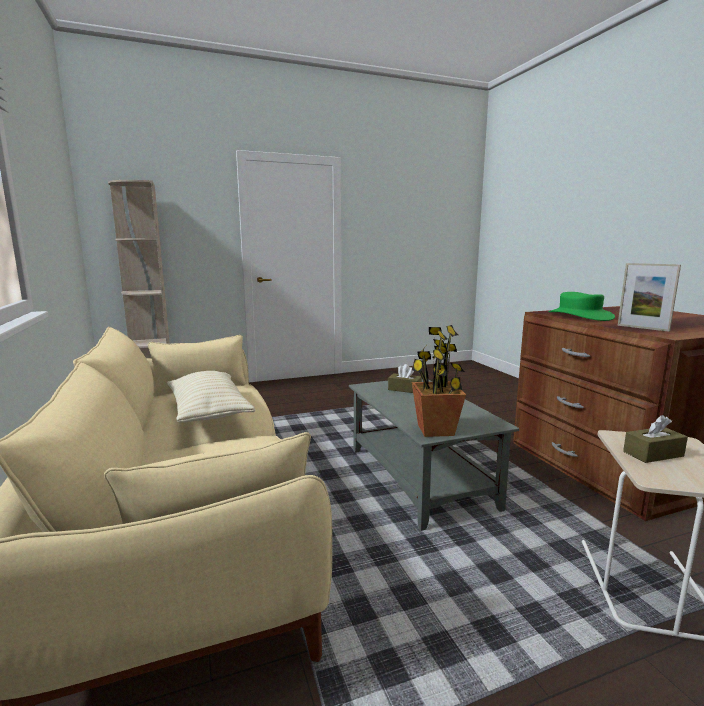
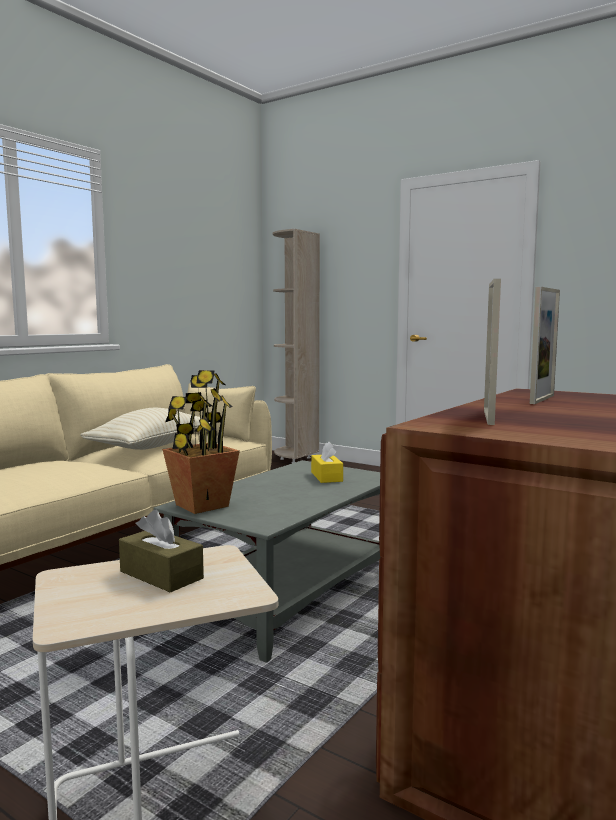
camera: 55 degrees right, 5 degrees down
(404, 389) = (326, 477): brown tissue box -> yellow tissue box
(579, 316) = (542, 399): green hat -> picture frame

